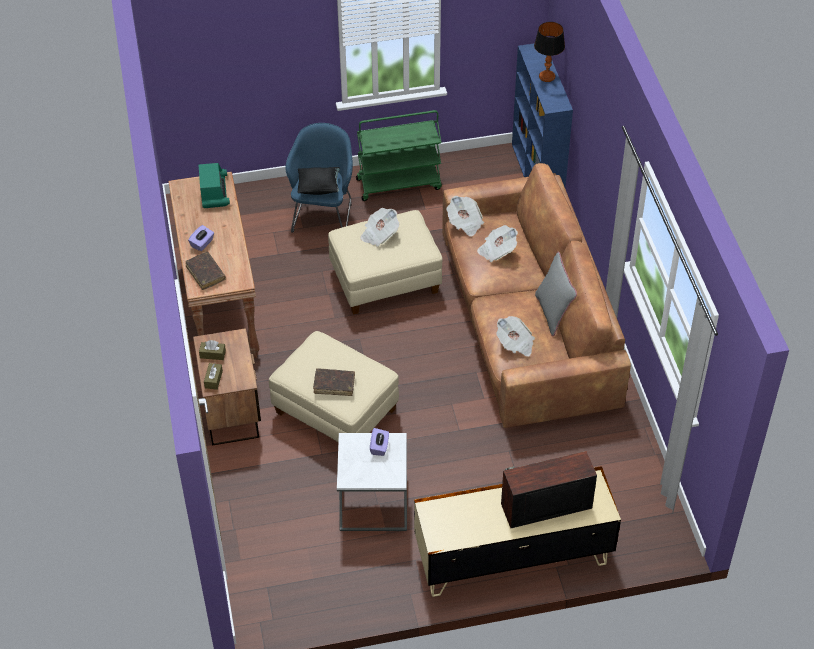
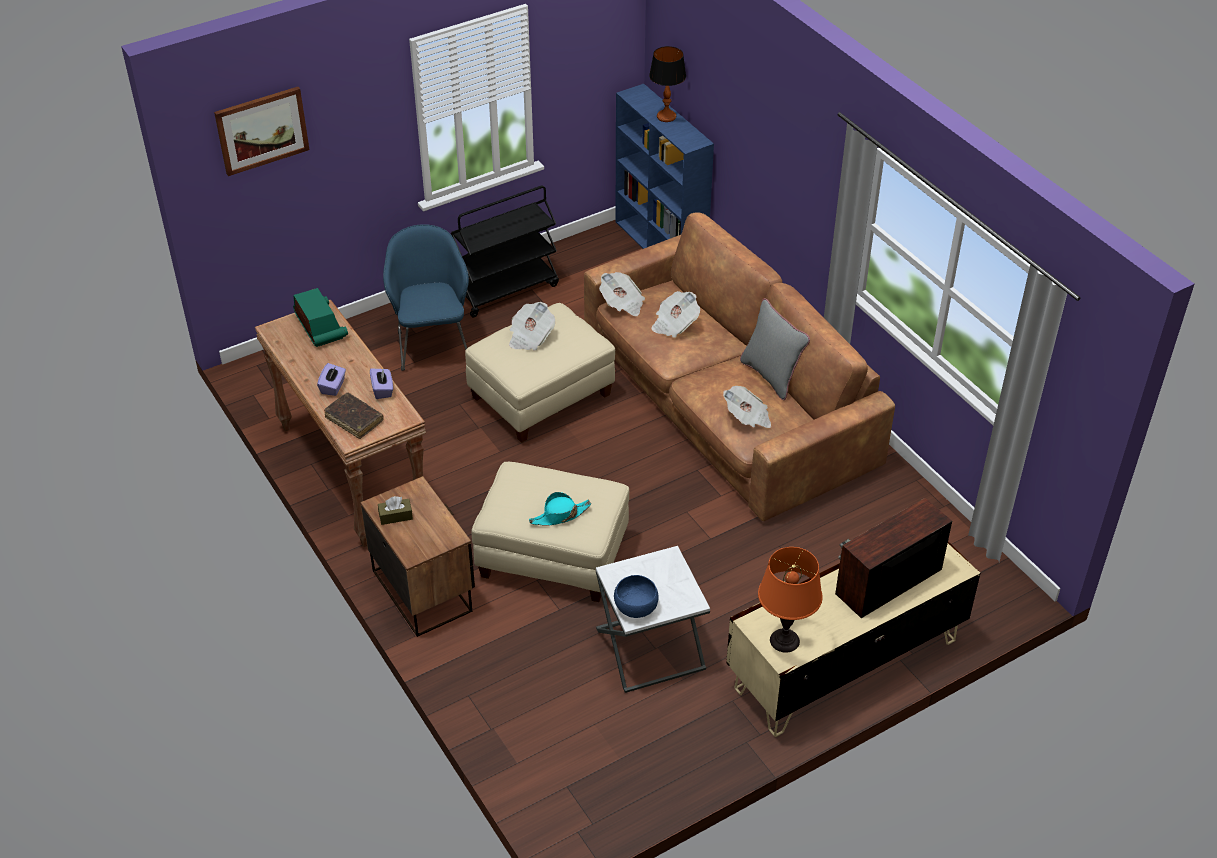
camera: 20 degrees left, 5 degrees down
(207, 31) = (262, 130): none -> picture
(213, 379) = (411, 545): brown tissue box -> none
(319, 188) = (431, 304): black pillow -> none
(334, 385) = (560, 515): brown book -> turquoise hat
(353, 471) = (636, 607): none -> blue bowl
(379, 447) = (654, 570): purple tissue box -> purple tissue box (382, 390)
(399, 183) = (506, 290): green cart -> black cart
(445, 529) = (784, 640): none -> orange table lamp

